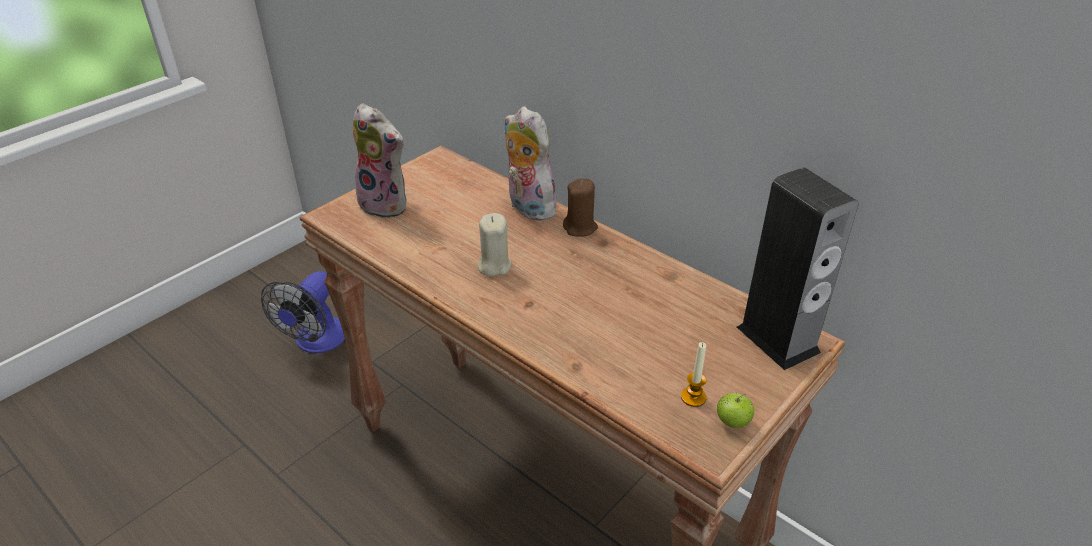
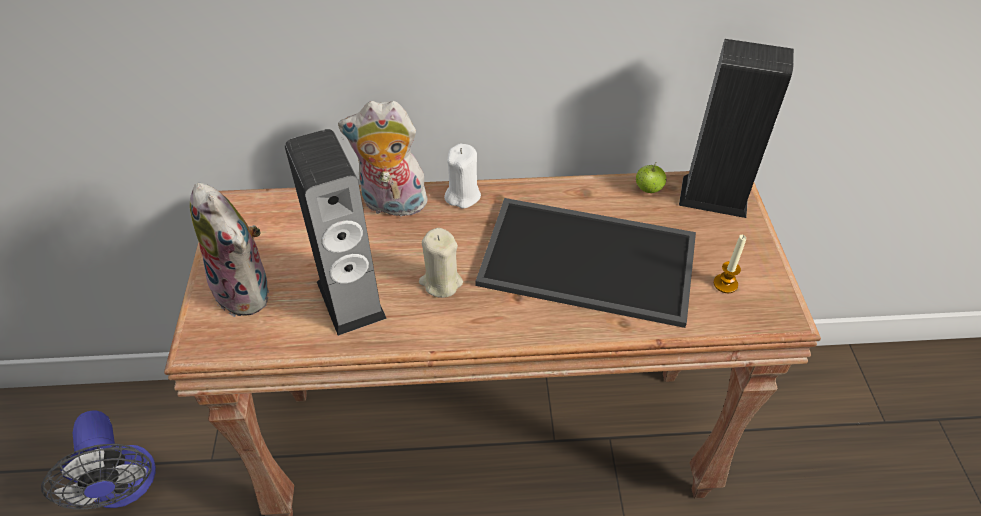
camera: 45 degrees left, 10 degrees up
(387, 204) = (248, 291): plush toy -> plush toy turned 60 degrees clockwise
(431, 242) = (351, 299): none -> speaker
(580, 228) = (462, 195): brown candle -> white candle
(612, 315) = (590, 258): none -> tray
(732, 422) = (769, 283): apple -> apple (648, 189)

